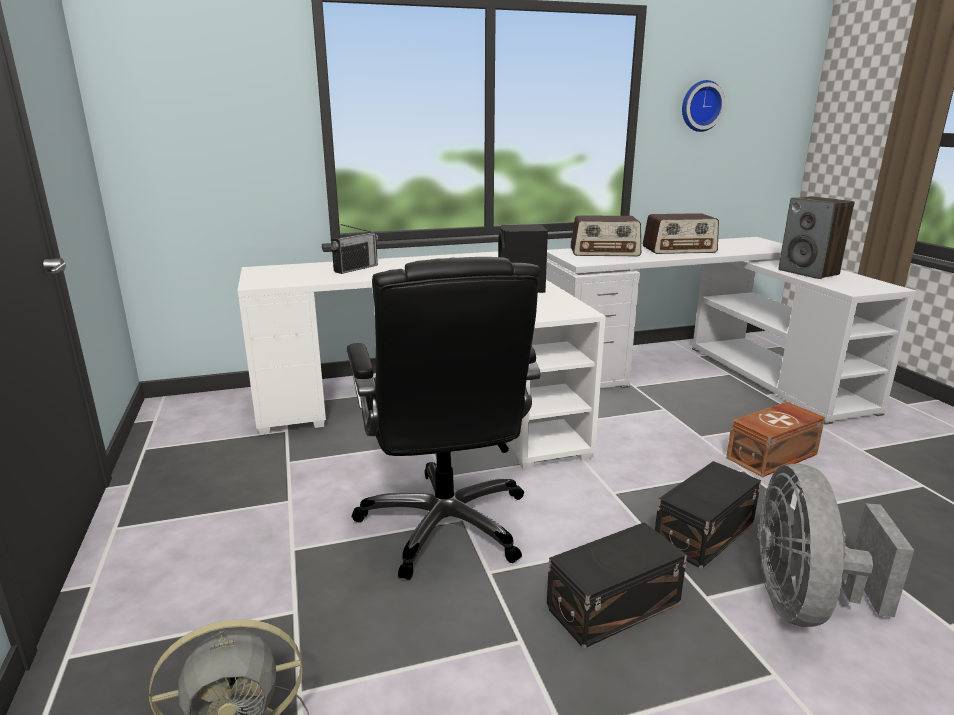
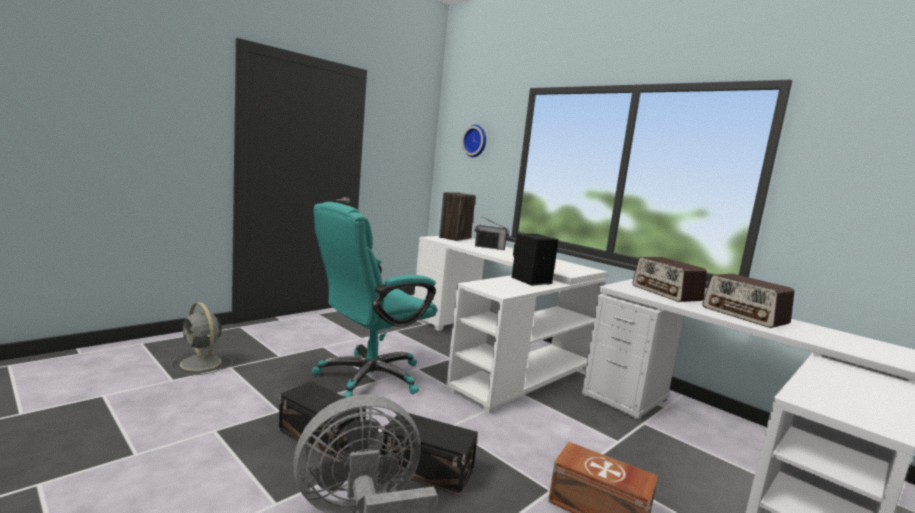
camera: 60 degrees right, 10 degrees down
(445, 523) = (370, 376): black office chair -> turquoise office chair
(700, 106) = (863, 180): wall clock -> wall clock (476, 141)
(809, 272) = (842, 382): speaker -> speaker (455, 238)

